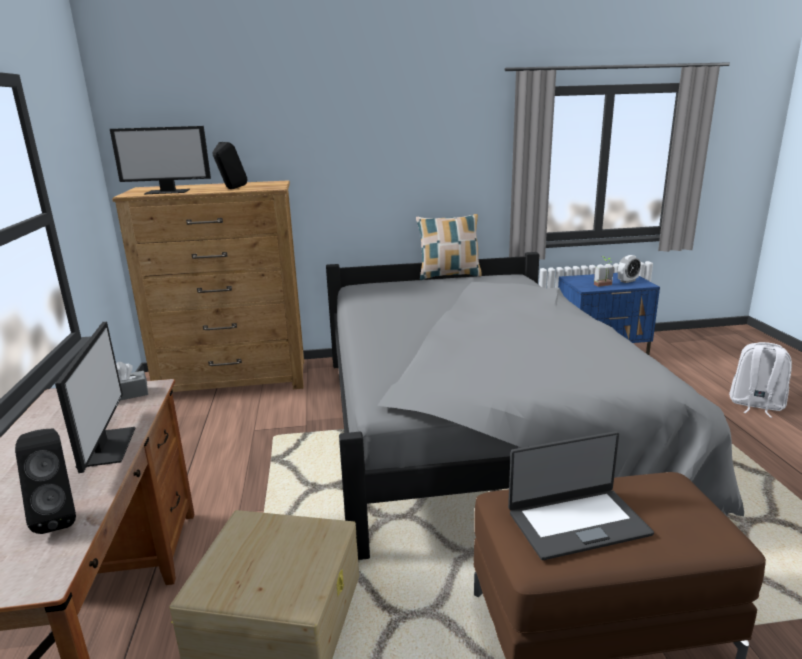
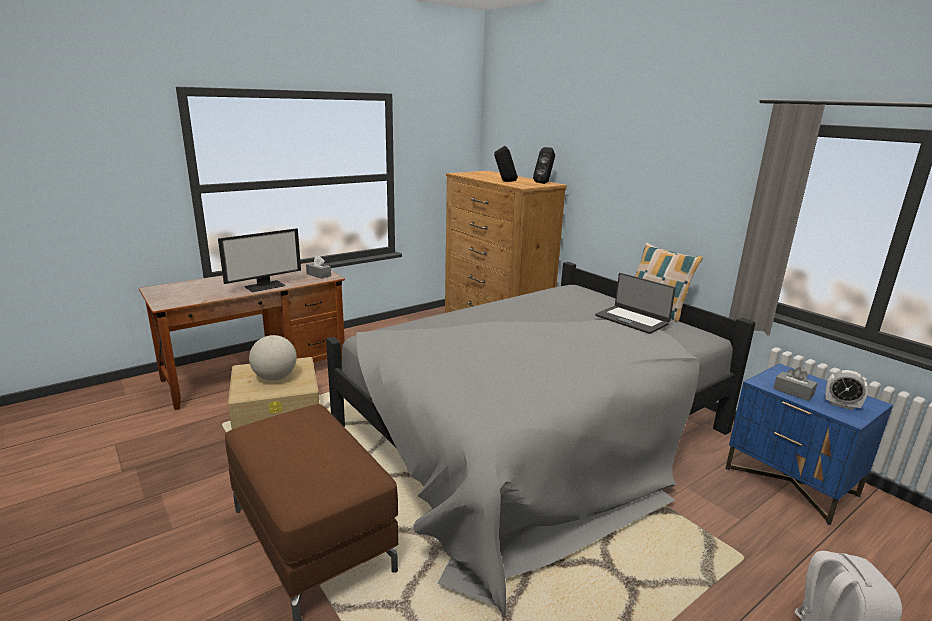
camera: 60 degrees right, 0 degrees up
(60, 517) = (205, 295): black speaker -> black speaker (544, 183)
(168, 191) = (477, 176): monitor -> none
(274, 557) = (275, 377): none -> globe
(577, 522) = (290, 437): laptop -> laptop (632, 319)
(604, 285) = (793, 392): potted plant -> grey tissue box

